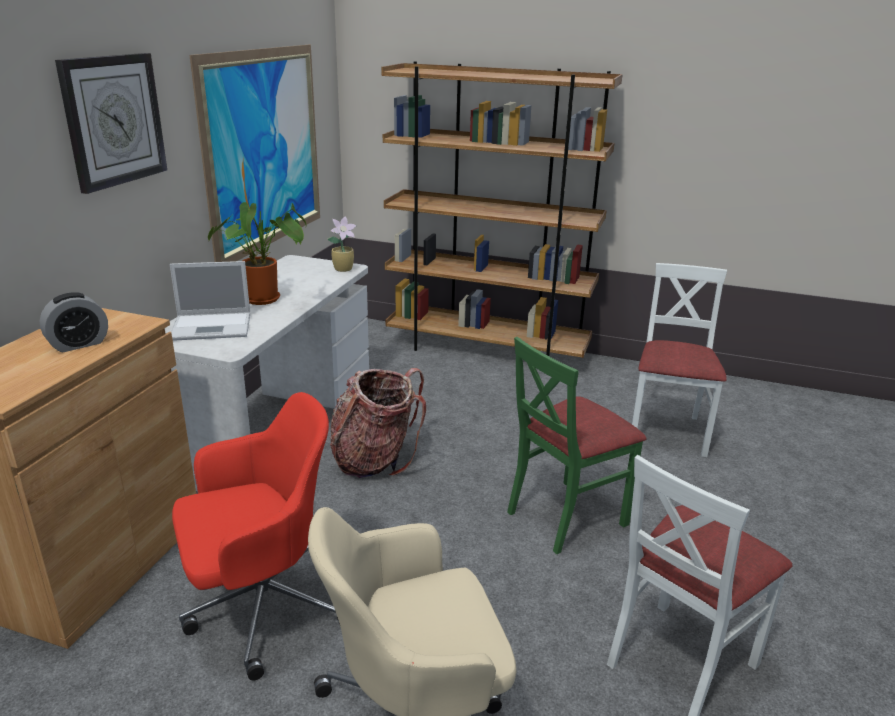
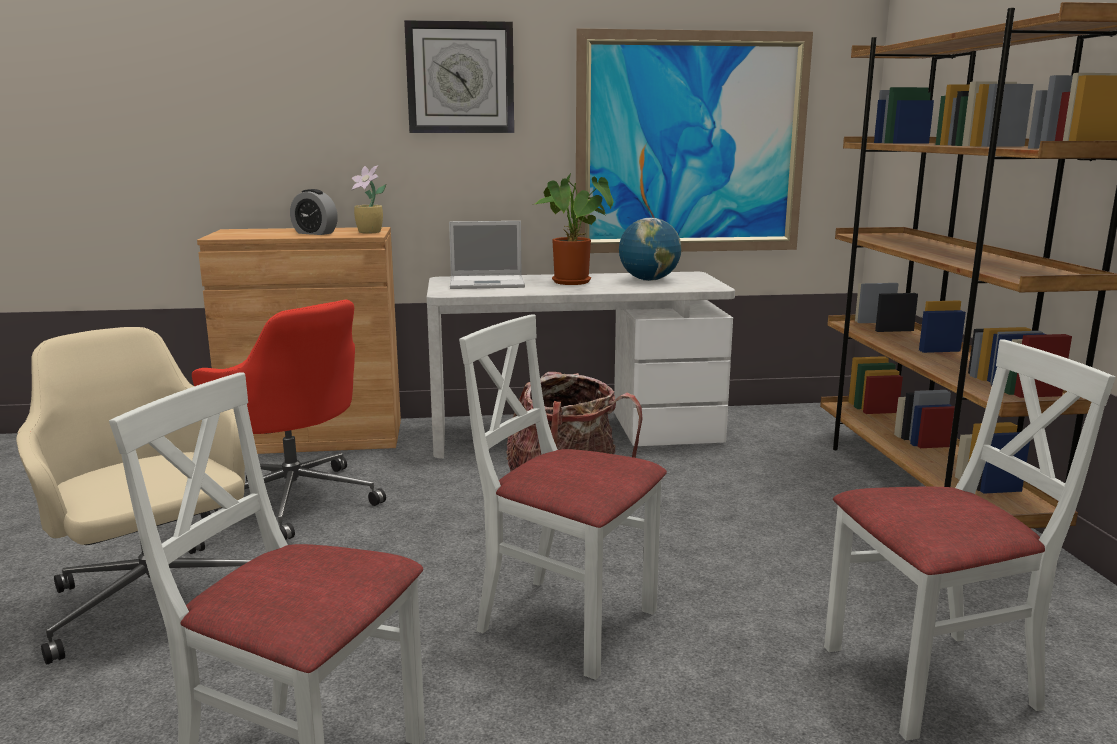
camera: 65 degrees right, 10 degrees down
(213, 326) = (488, 283): laptop -> laptop turned 60 degrees counterclockwise
(297, 276) = (649, 280): none -> globe
(344, 269) = (702, 286): potted plant -> potted plant (370, 232)
(565, 516) = (566, 622): green chair -> white chair

